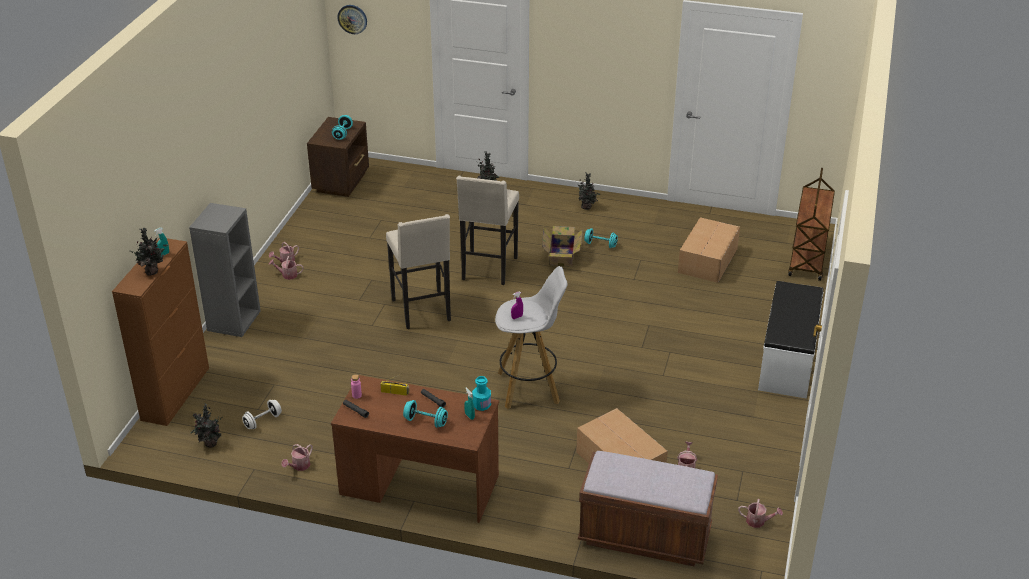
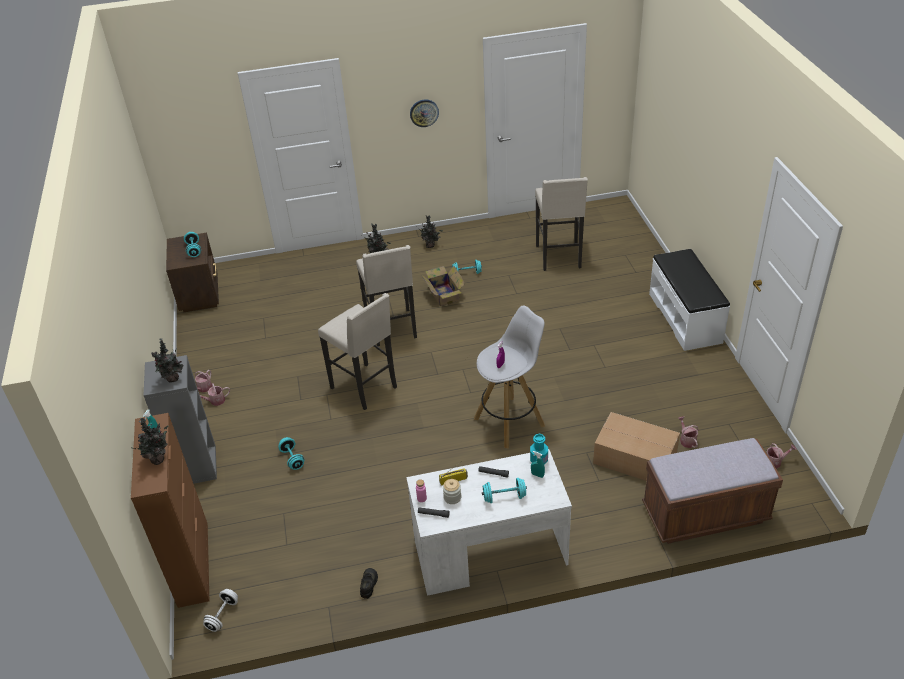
camera: 25 degrees left, 5 degrees up
(210, 444) = (267, 601): potted plant -> potted plant (172, 379)
(263, 421) = (300, 554): white dumbbell -> white dumbbell (222, 615)
(299, 466) = (369, 584): watering can -> black shoe
(314, 345) = (292, 459): none -> turquoise dumbbell
(352, 19) = (166, 138): wall clock -> wall clock (424, 112)
(382, 404) = (452, 497): none -> jar
(419, 485) = (489, 553): brown desk -> white desk
(707, 261) = (559, 258): cardboard box -> beige stool
(808, 258) = (630, 229): brown cart -> none

